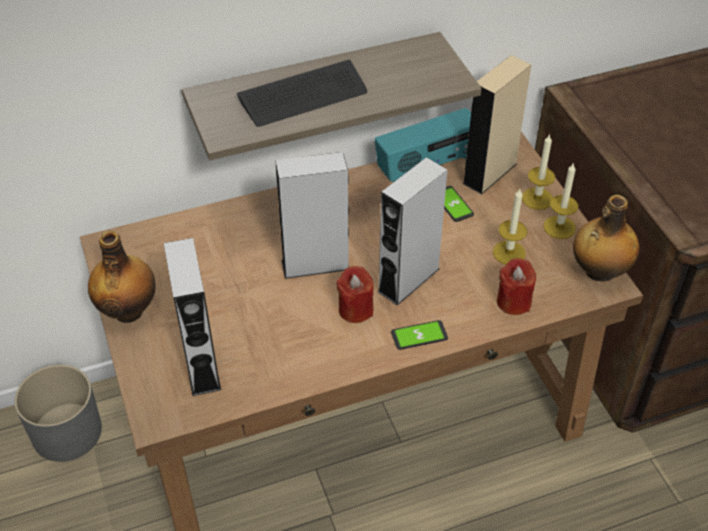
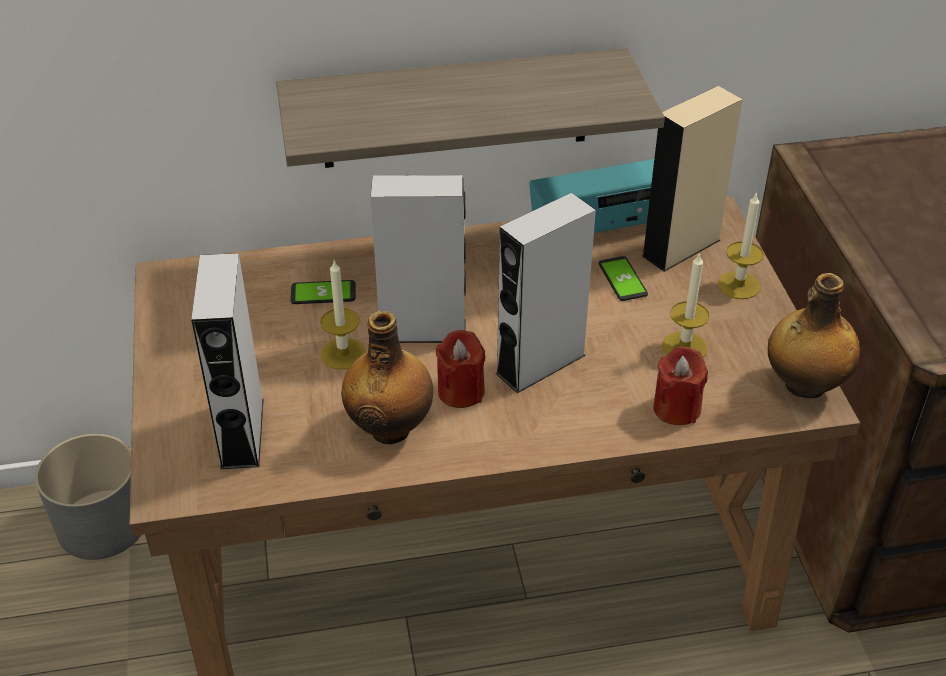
camera: 10 degrees right, 5 degrees down
(128, 310) = (170, 355): bottle -> bottle (391, 427)
(303, 95) = (427, 103): keyboard -> none
(419, 335) = (537, 434): phone -> phone (323, 293)
(559, 227) = (761, 323): candle -> candle (343, 354)

